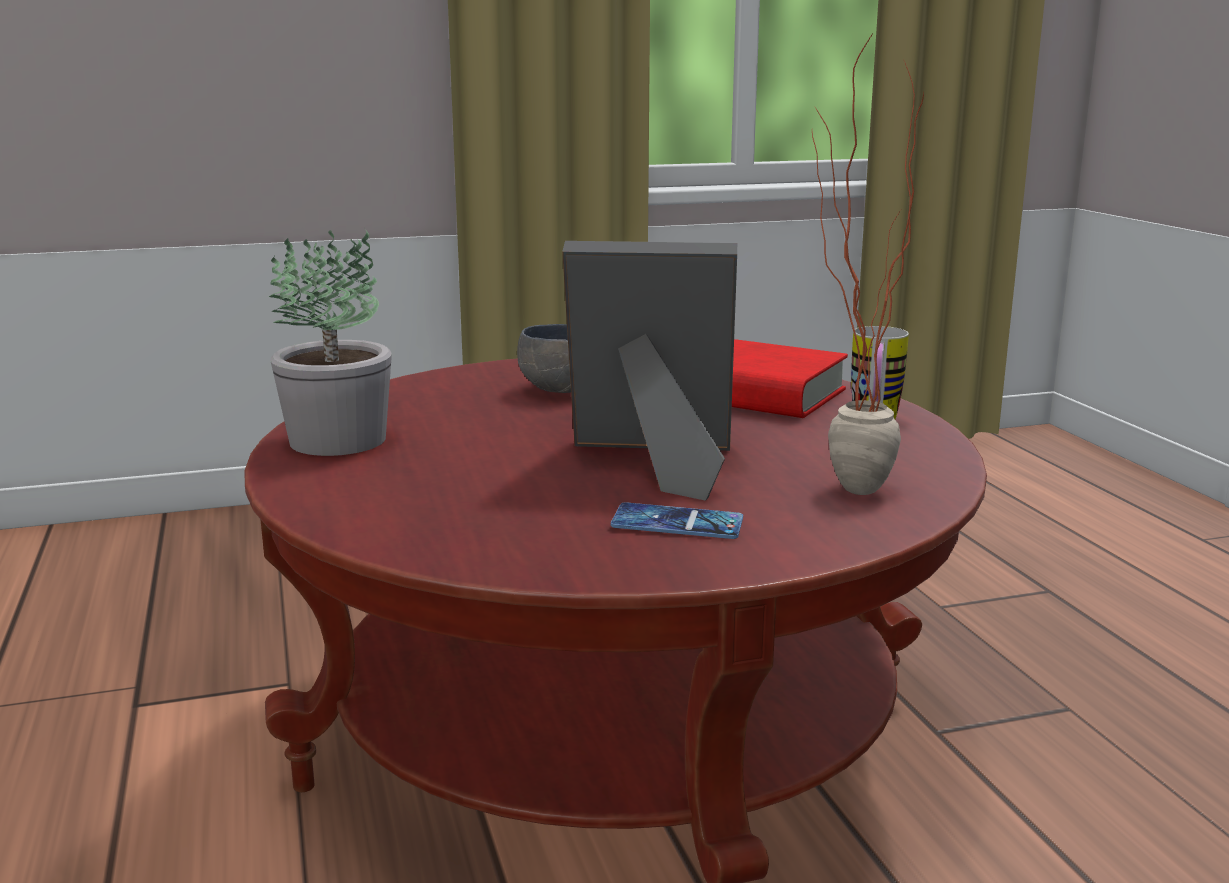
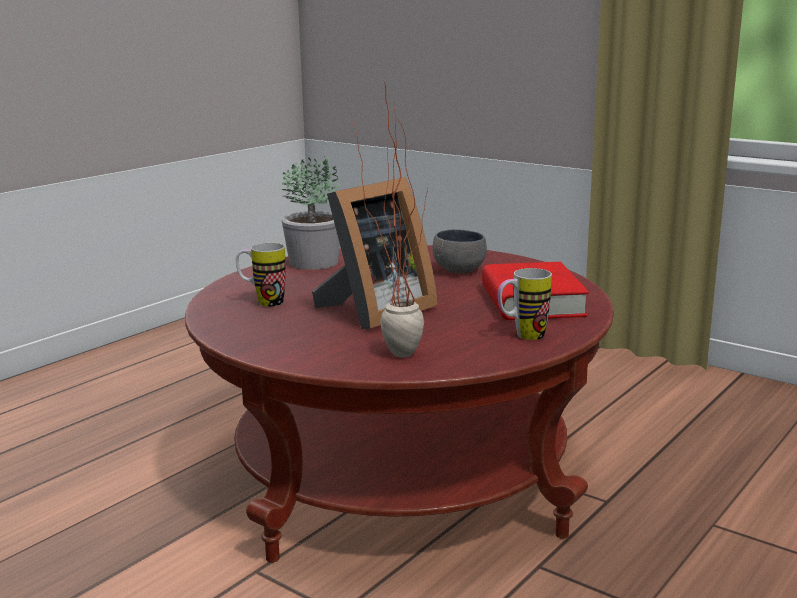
camera: 55 degrees right, 0 degrees up
(476, 511) = (262, 302): none -> mug
(655, 463) = (374, 312): picture frame -> picture frame turned 75 degrees clockwise
(677, 522) = (299, 333): phone -> none

